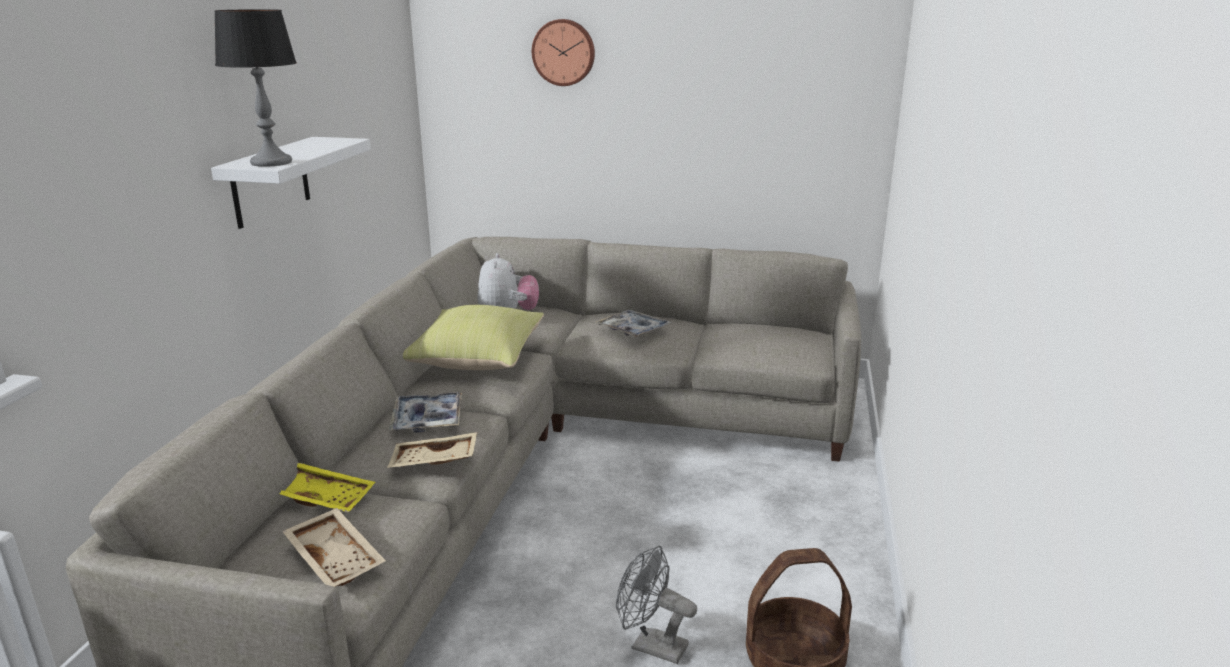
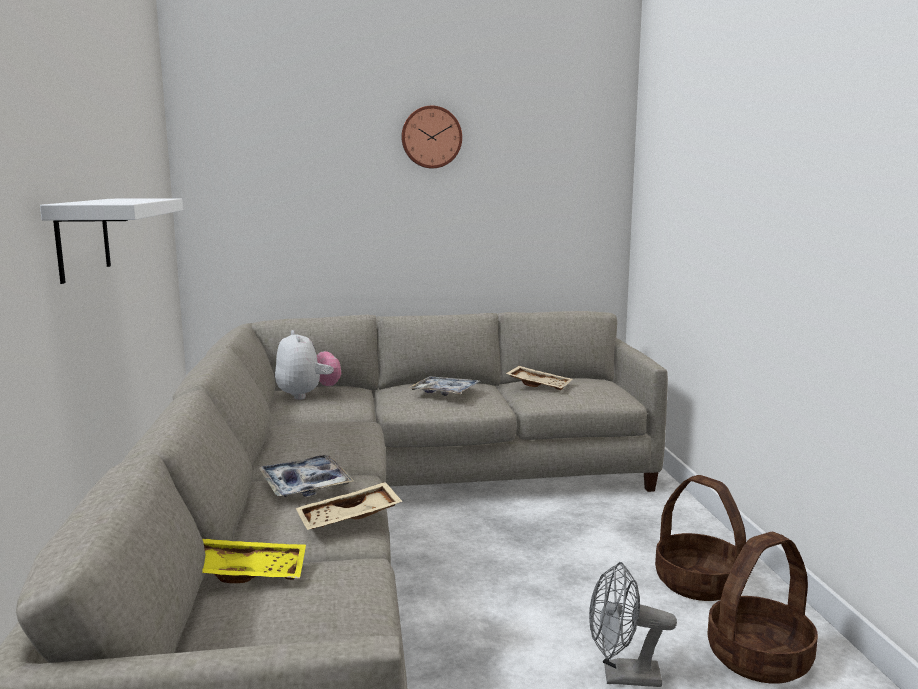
camera: 20 degrees left, 10 degrees down
(271, 162) = (110, 202): table lamp -> none
(337, 558) = (322, 626): beige tray -> beige tray (539, 385)
(475, 360) = (308, 431): yellow pillow -> none
(564, 52) = (331, 139): wall clock -> wall clock (431, 137)
(800, 571) = (698, 582): none -> basket

